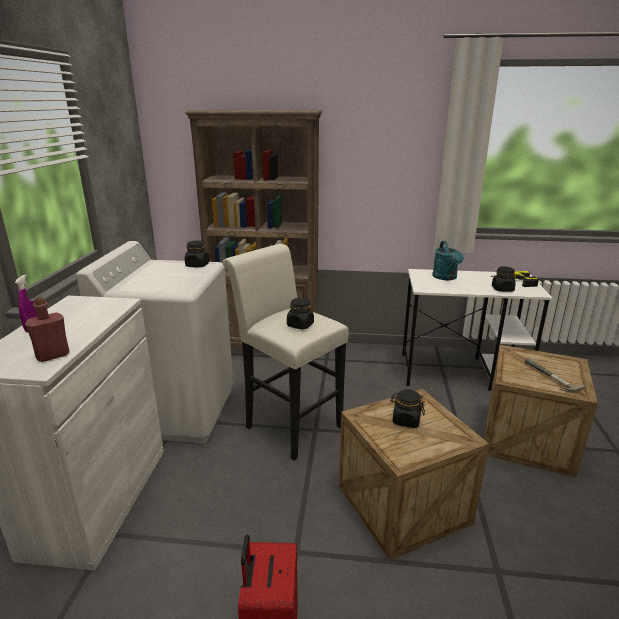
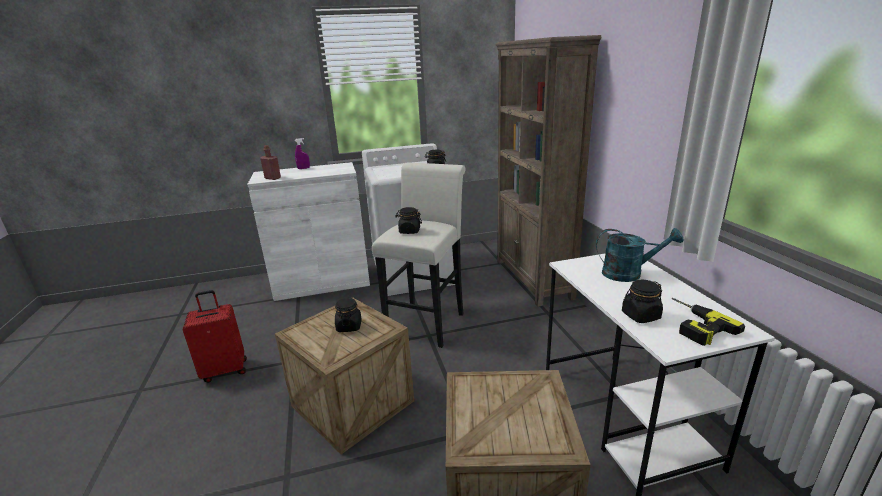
camera: 70 degrees right, 0 degrees up
(446, 278) = (629, 273): turquoise watering can -> turquoise watering can turned 150 degrees counterclockwise
(548, 377) = (490, 416): hammer -> none

